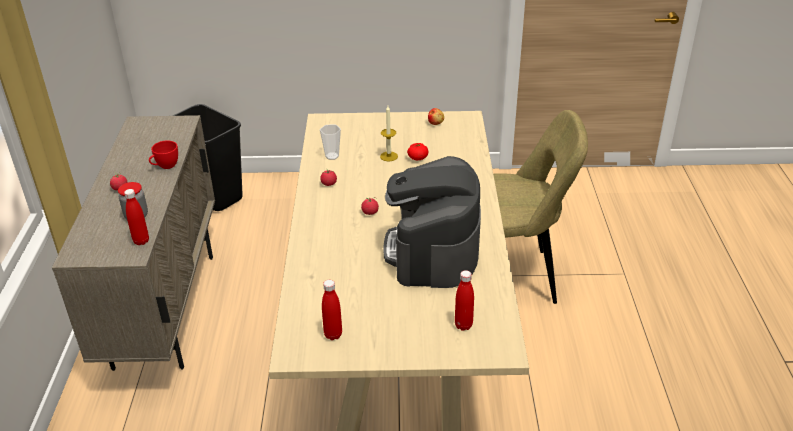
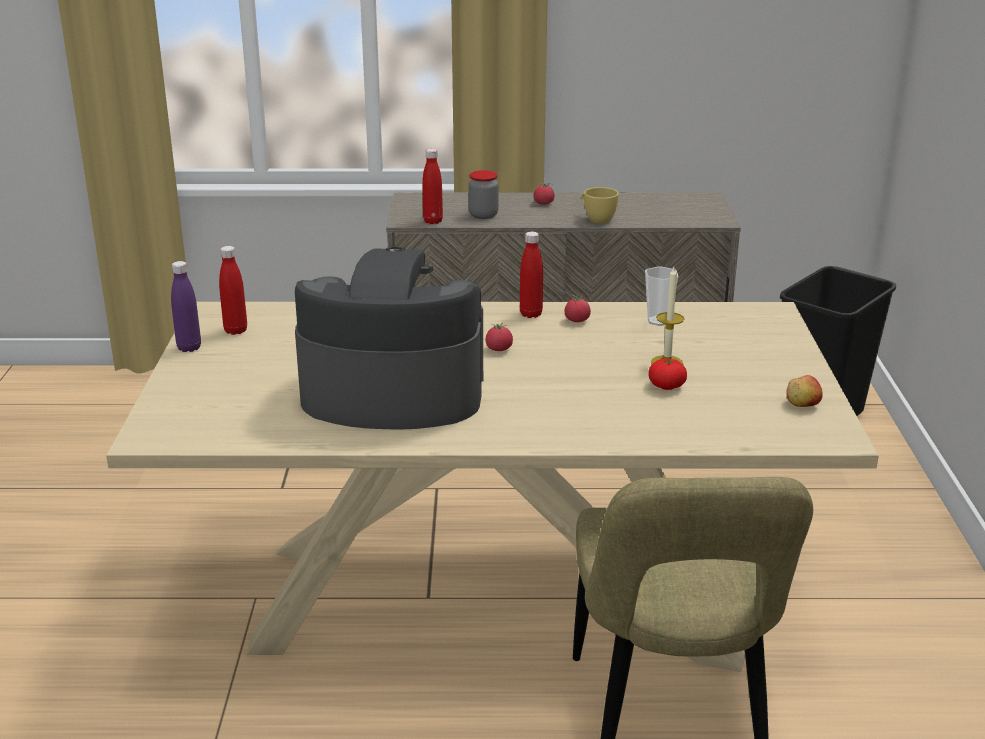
camera: 90 degrees right, 10 degrees down
(165, 166) = (596, 219): red cup -> yellow cup
(363, 355) = (189, 348): none -> purple bottle
(463, 325) = (214, 411): red bottle -> red bottle (531, 314)

